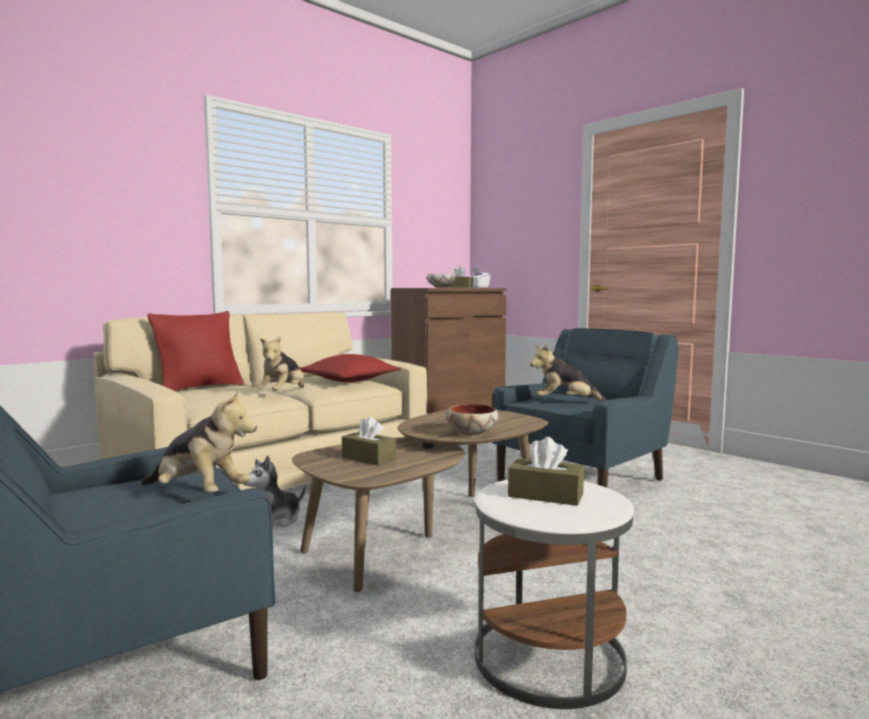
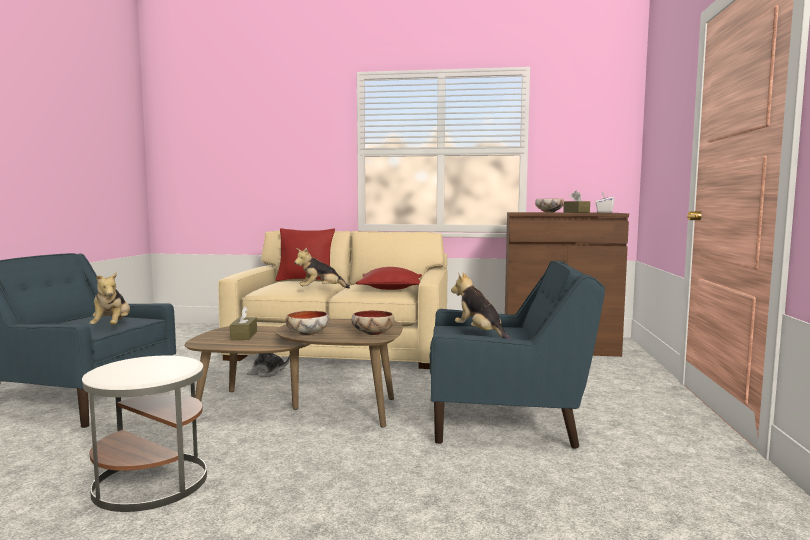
camera: 50 degrees right, 0 degrees up
(512, 419) = (372, 333): none -> bowl
(545, 495) = (149, 366): brown tissue box -> none

